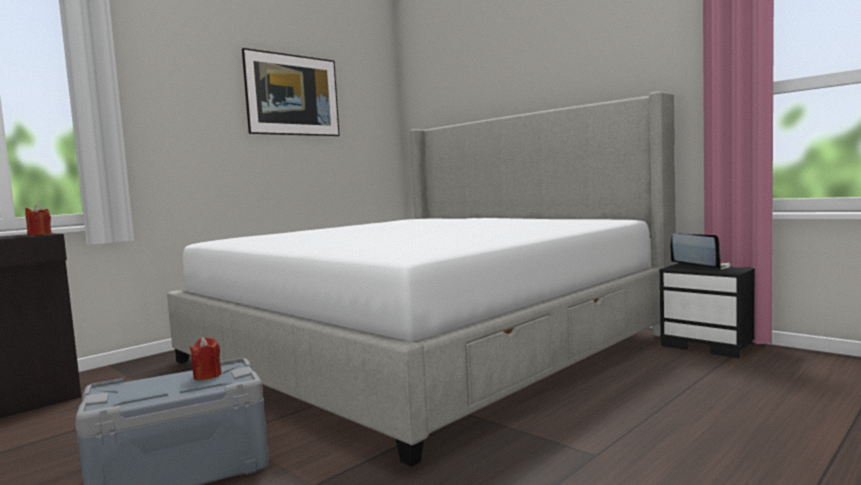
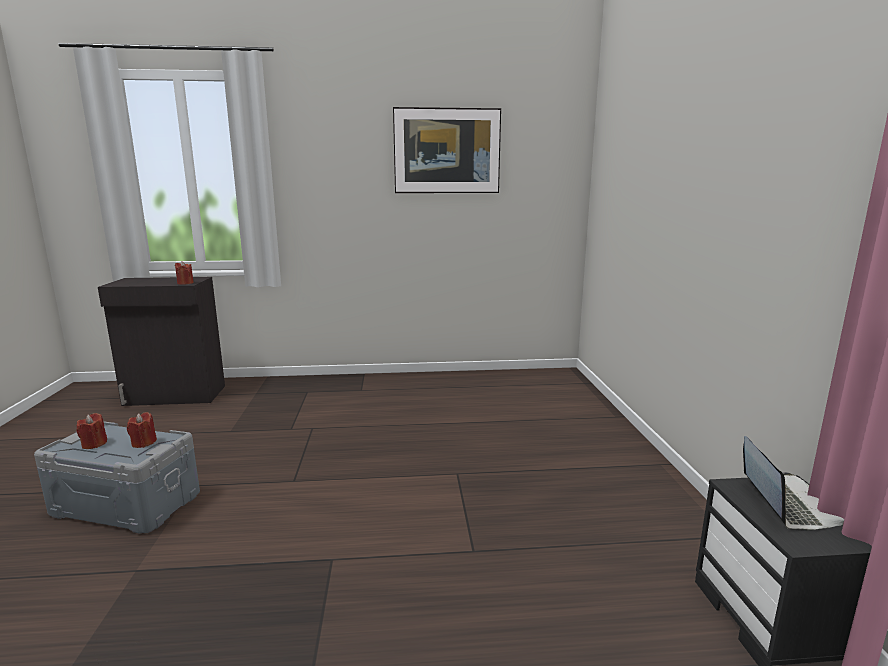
camera: 40 degrees right, 10 degrees up
(144, 392) = (94, 444): none -> red candle
(428, 347) = (459, 452): bed -> none

